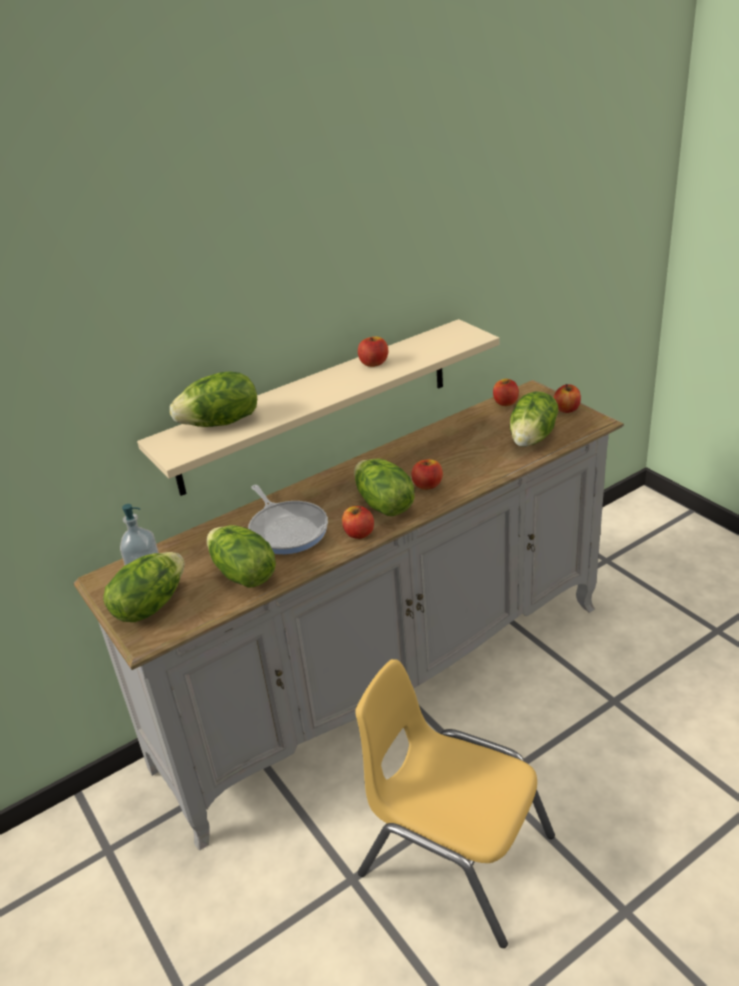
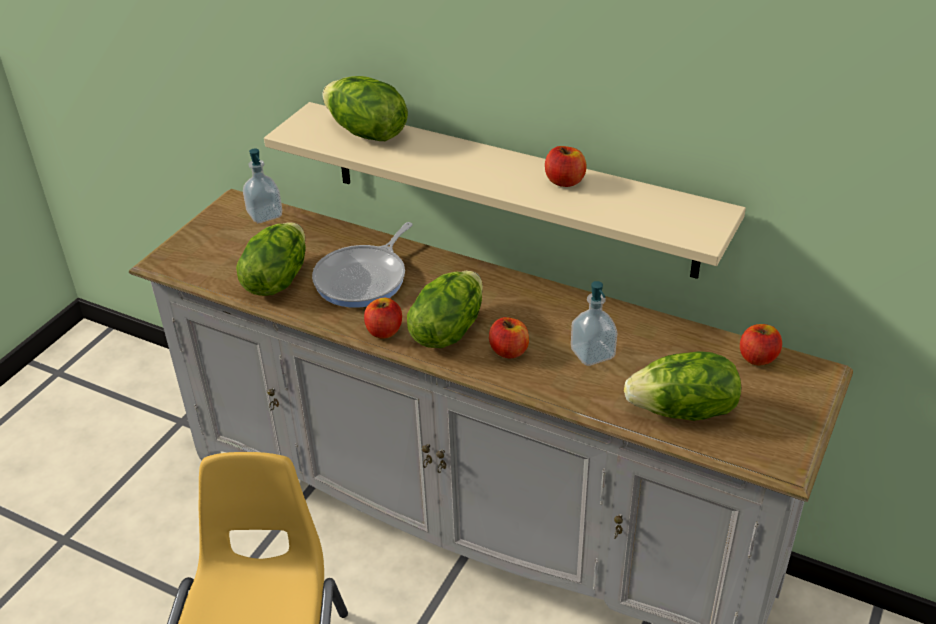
camera: 60 degrees right, 5 degrees up
(149, 605) = (208, 244): lettuce -> none
(457, 455) = (592, 354): none -> soap dispenser
(566, 409) = (790, 423): apple -> none

